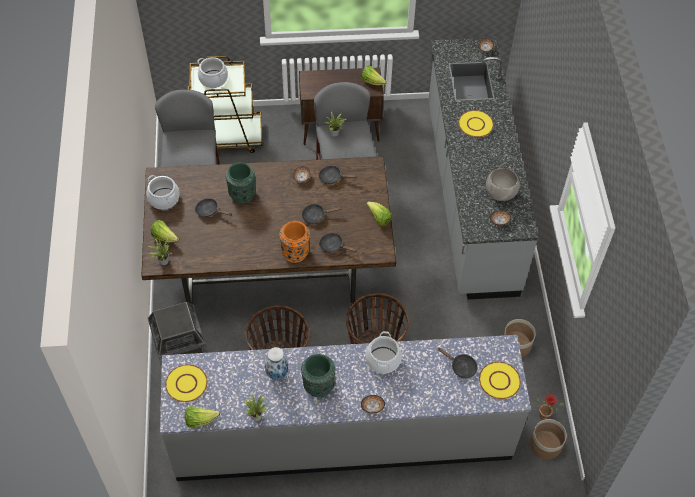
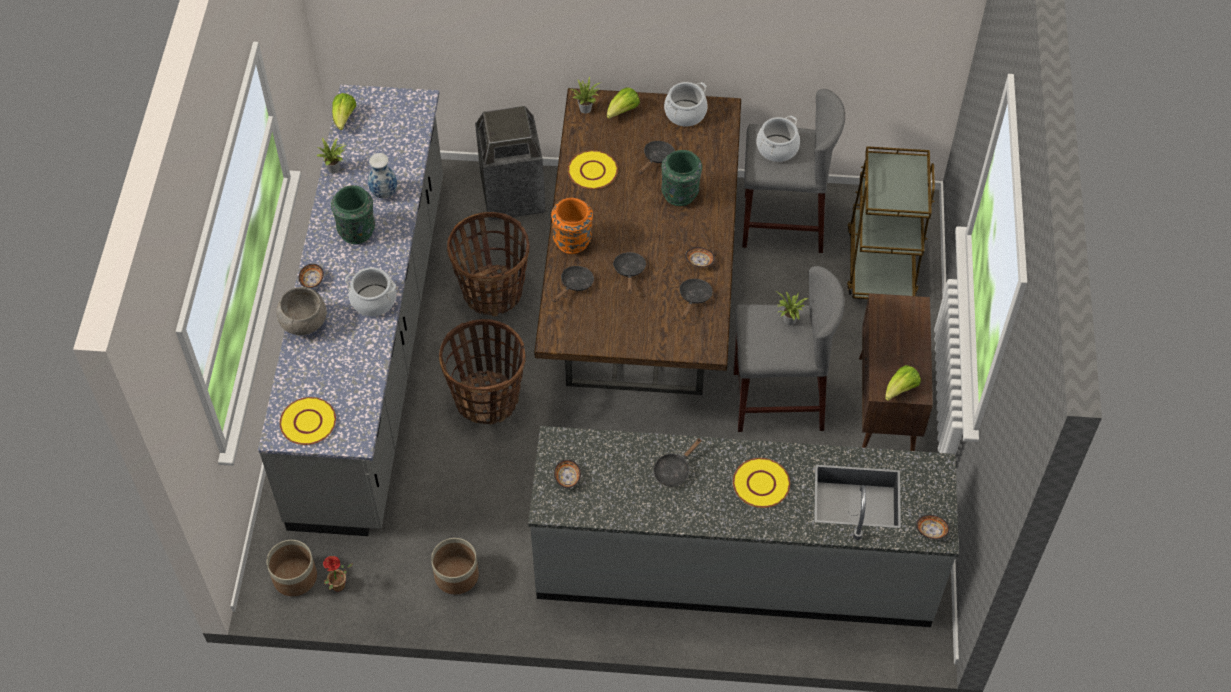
camera: 100 degrees right, 0 degrees up
(186, 384) = (394, 109): yellow plate -> yellow plate (592, 170)
(213, 79) = (900, 179): cooking pot -> cooking pot (777, 148)
(379, 218) = (612, 343): lettuce -> none
(461, 367) = (340, 382): black frying pan -> black frying pan (674, 470)
(500, 193) = (618, 490): grey bowl -> grey bowl (304, 324)

